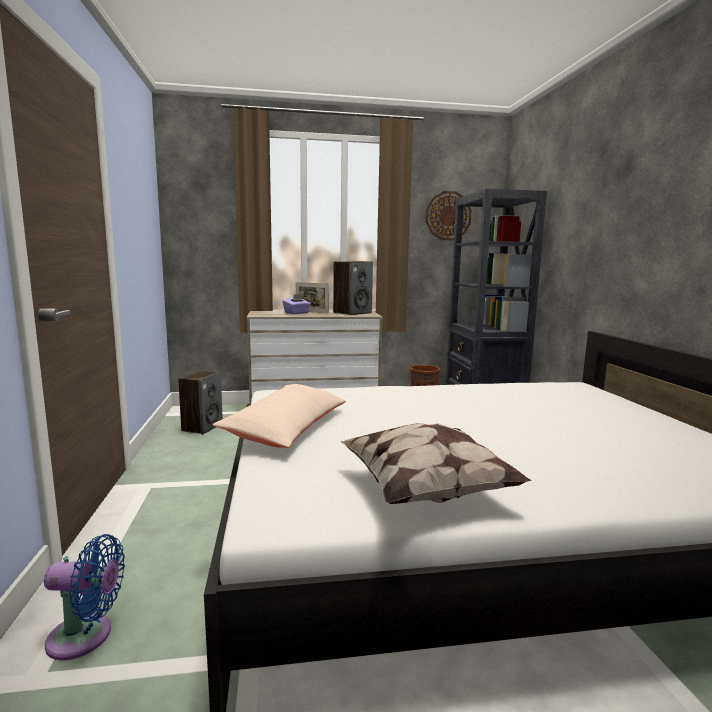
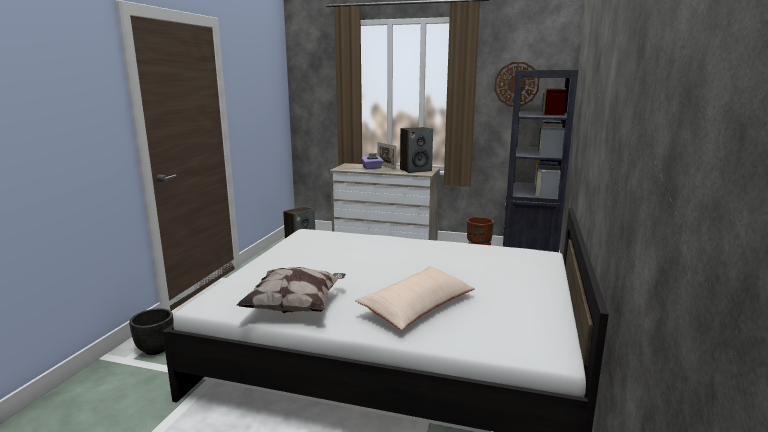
camera: 25 degrees right, 5 degrees up
(86, 637) = (156, 349): blue fan -> black planter
(287, 428) = (278, 258): beige pillow -> beige pillow (417, 307)

